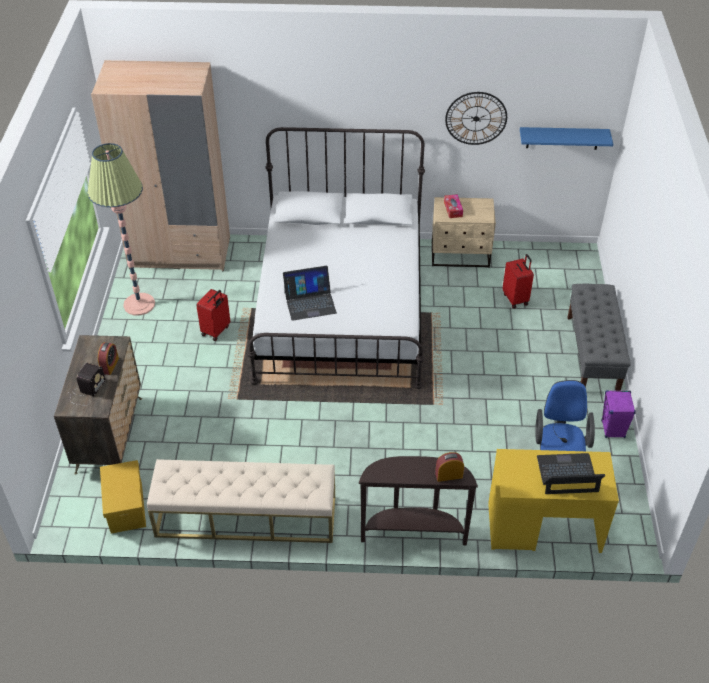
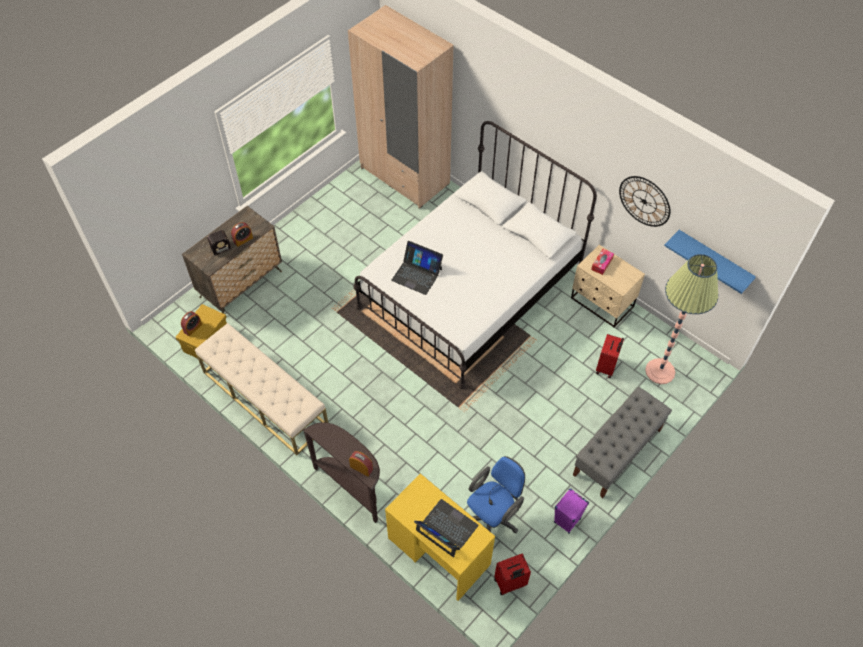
camera: 40 degrees right, 10 degrees up
(114, 493) = (193, 328): none -> alarm clock
(139, 304) = (342, 200): floor lamp -> floor lamp (660, 371)
(216, 331) = (371, 252): red suitcase -> red suitcase (510, 583)

